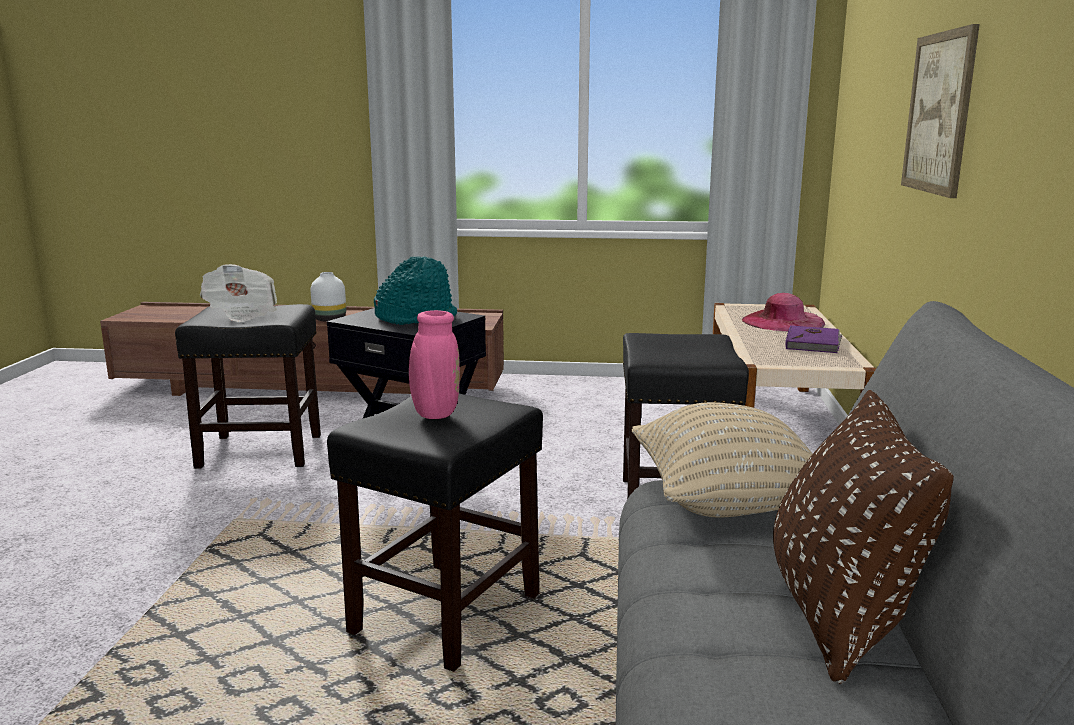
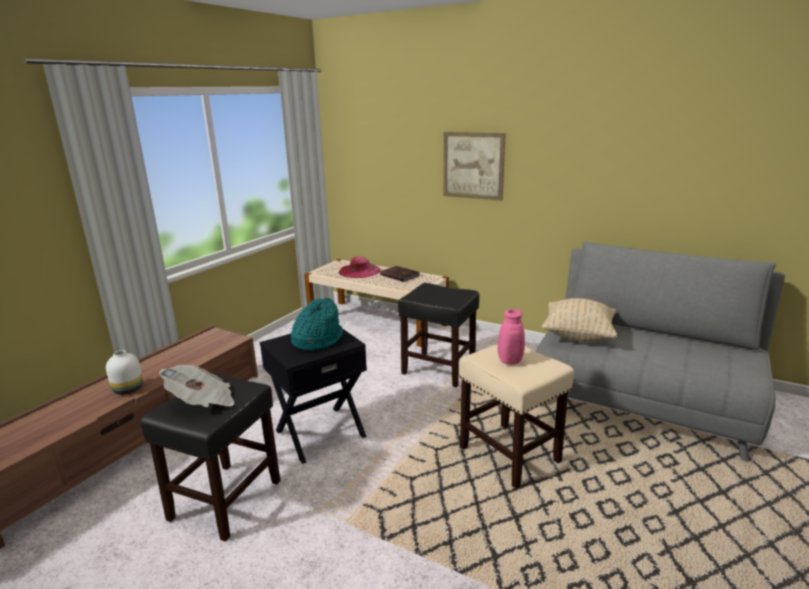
camera: 65 degrees left, 5 degrees up
(445, 615) = (510, 455): black stool -> beige stool
(813, 343) = (400, 275): purple book -> brown book
(840, 616) = (666, 342): brown pillow -> none

